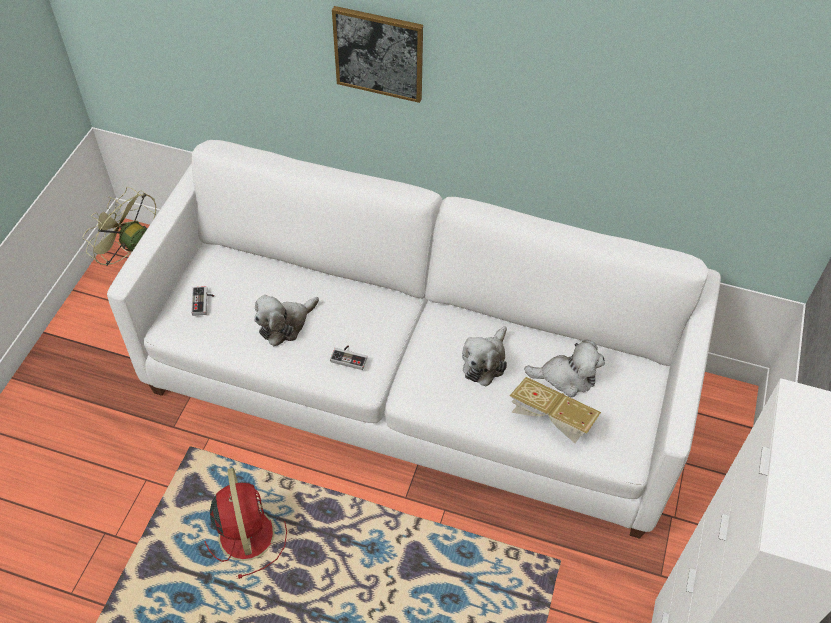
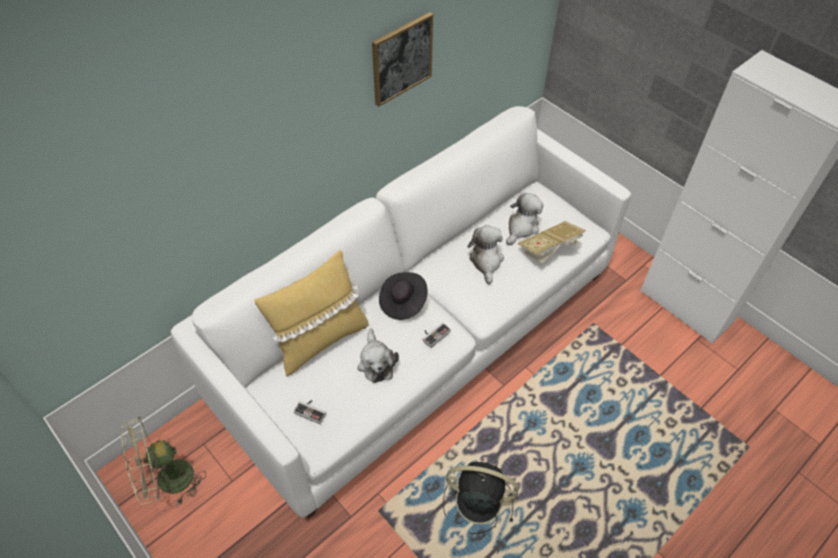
camera: 60 degrees left, 0 degrees up
(246, 532) = (476, 500): red fan -> black fan
(285, 268) = (320, 340): none -> yellow pillow
(373, 311) = (403, 302): none -> black hat
(379, 53) = (288, 131): picture -> picture (401, 59)
(485, 362) = (486, 261): plush toy -> plush toy turned 150 degrees counterclockwise

